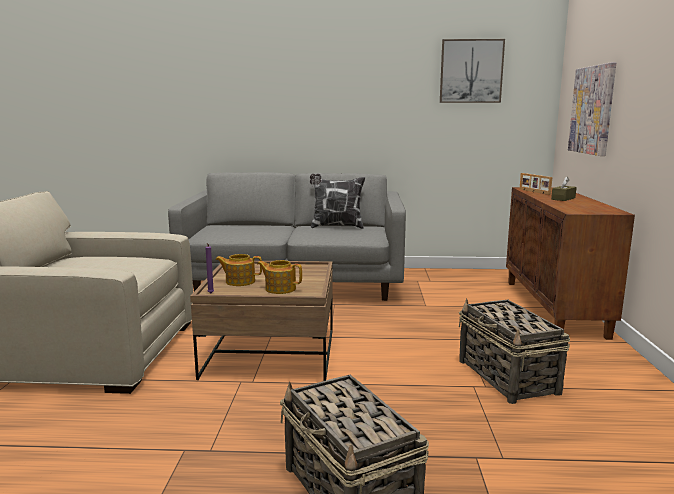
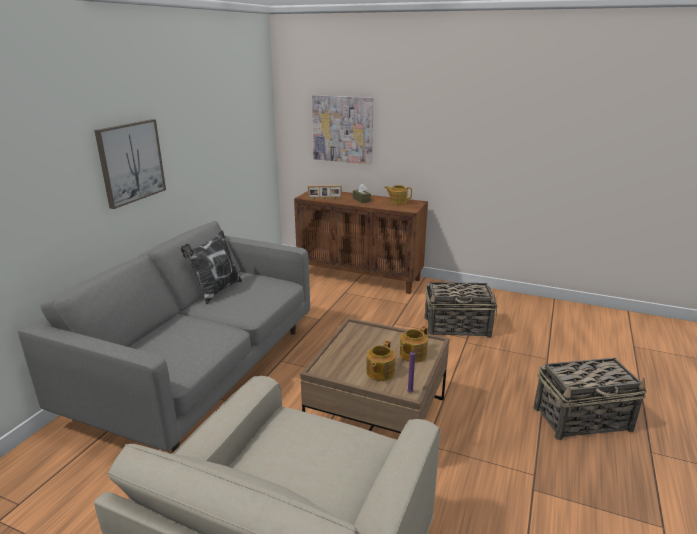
camera: 70 degrees left, 10 degrees up
(471, 71) = (230, 99): picture -> picture (131, 162)
(593, 207) = (397, 202): none -> teapot

